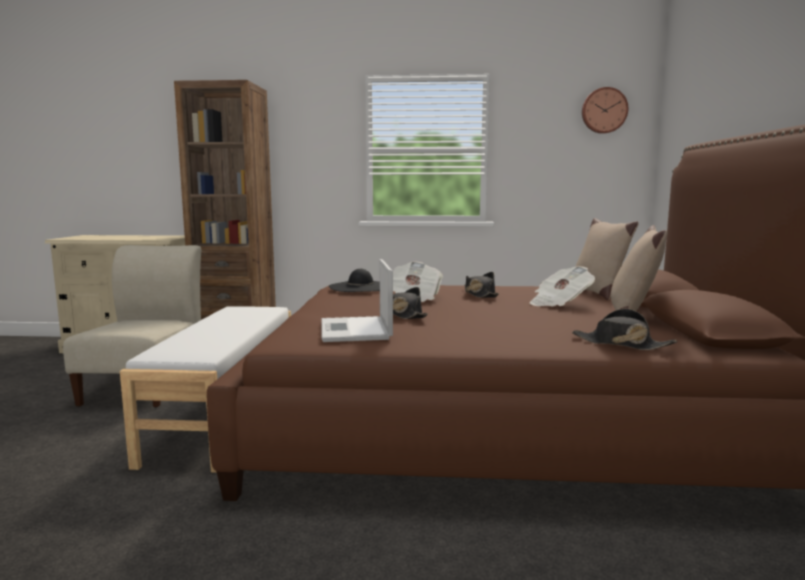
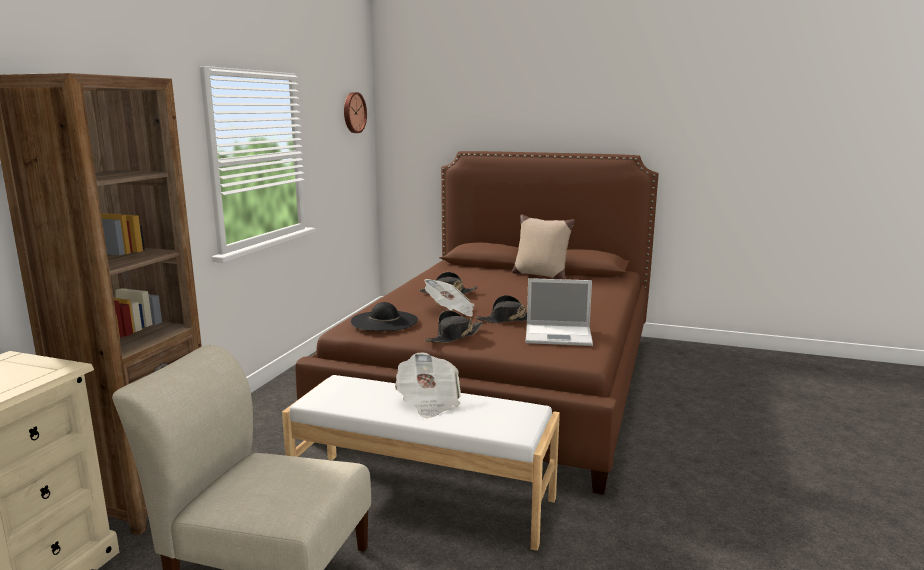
camera: 75 degrees left, 5 degrees up
(559, 303) = (495, 281): newspaper -> newspaper (428, 402)
(597, 292) = (462, 269): beige pillow -> none
(621, 344) = (607, 288): black hat -> black hat (454, 336)

